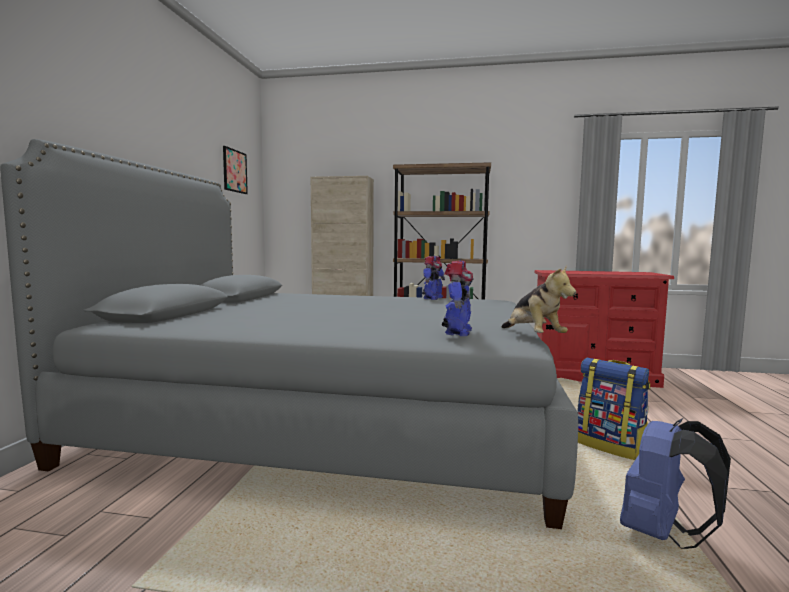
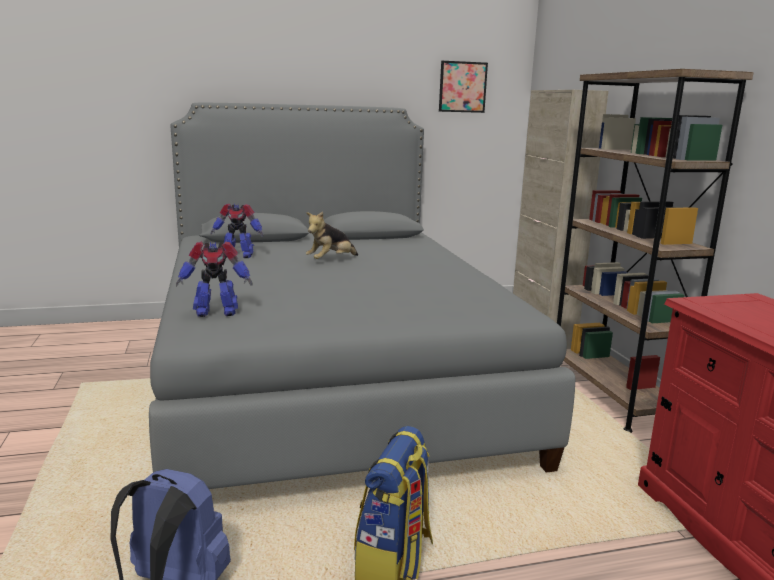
camera: 65 degrees right, 10 degrees up
(432, 298) = (481, 287): toy robot -> toy robot (238, 255)
(533, 337) = (228, 341): plush toy -> plush toy (331, 261)

